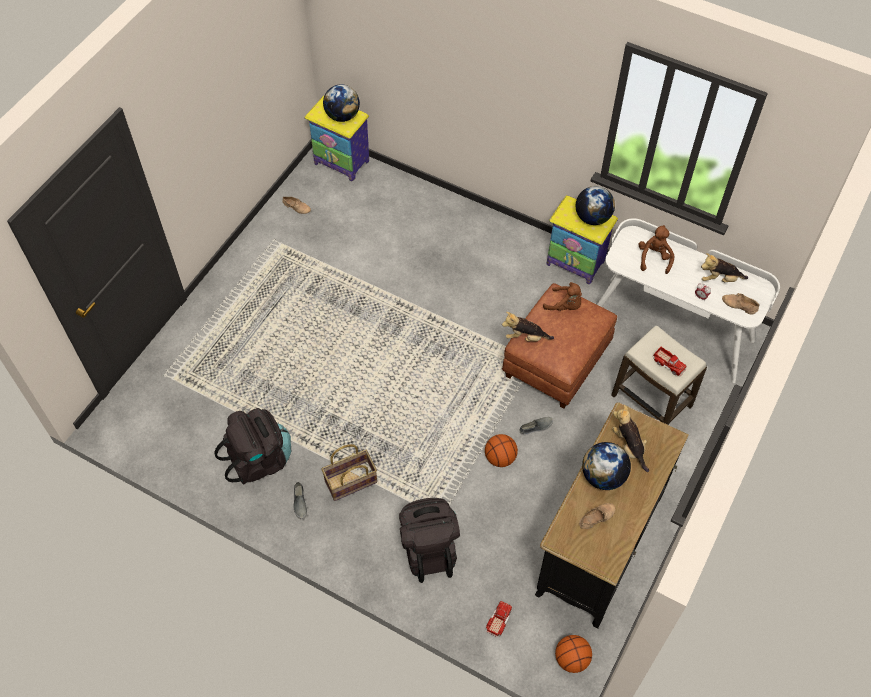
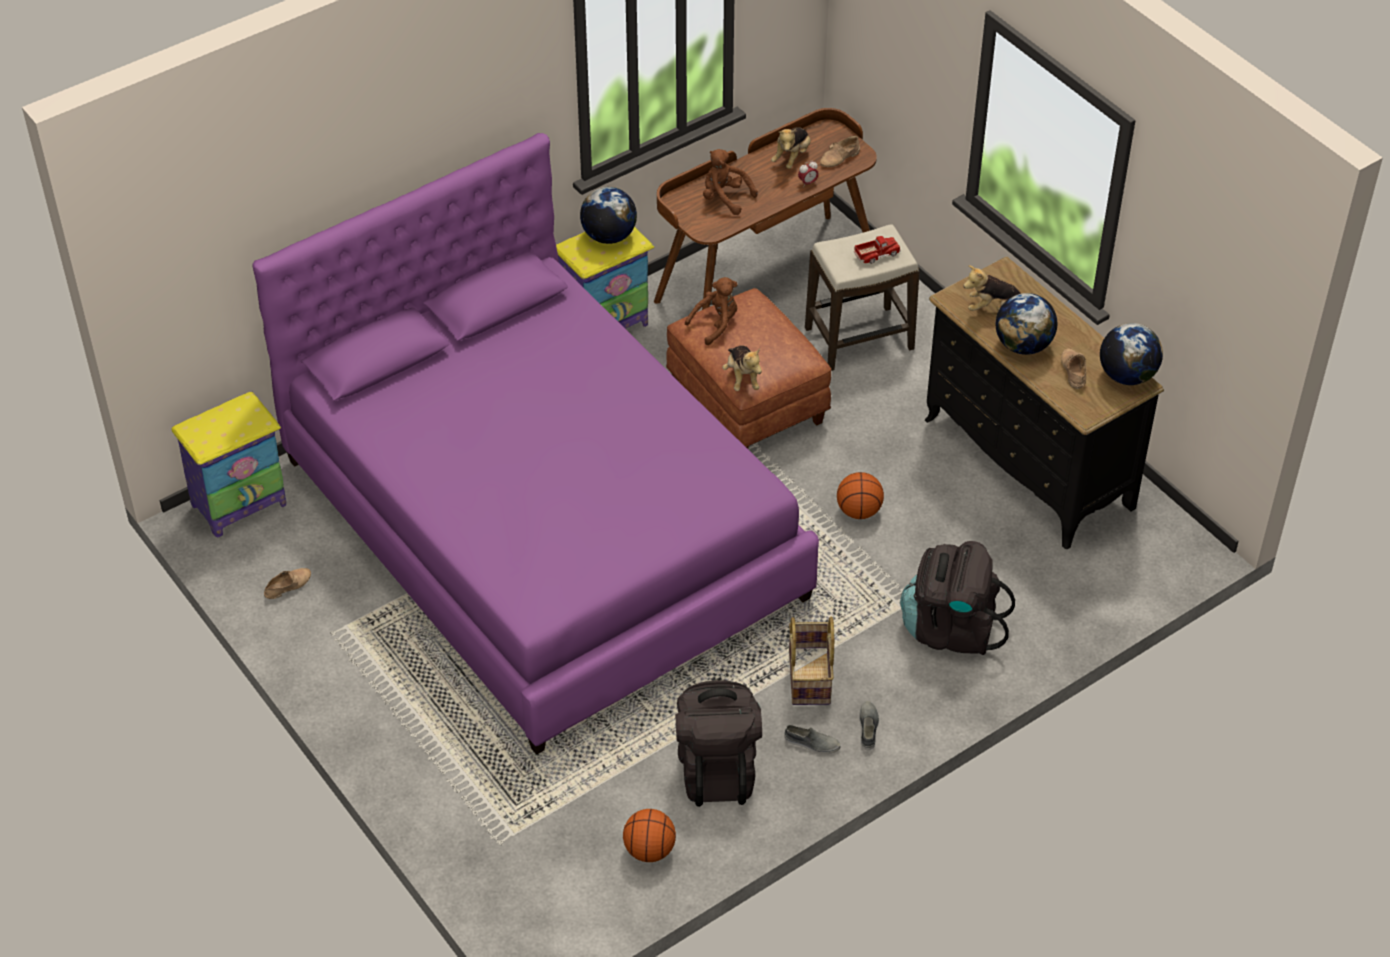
camera: 65 degrees left, 10 degrees down
(342, 116) = (233, 419): globe -> globe (1127, 375)
(397, 300) = (543, 527): none -> purple bed
(499, 620) = (1082, 595): toy truck -> none
(525, 337) = (742, 377): plush toy -> plush toy turned 45 degrees counterclockwise
(536, 427) = (834, 459): grey shoe -> grey shoe (868, 727)
(571, 659) = (1162, 547): basketball -> basketball (649, 850)
(671, 328) = (765, 277): white desk -> brown desk

